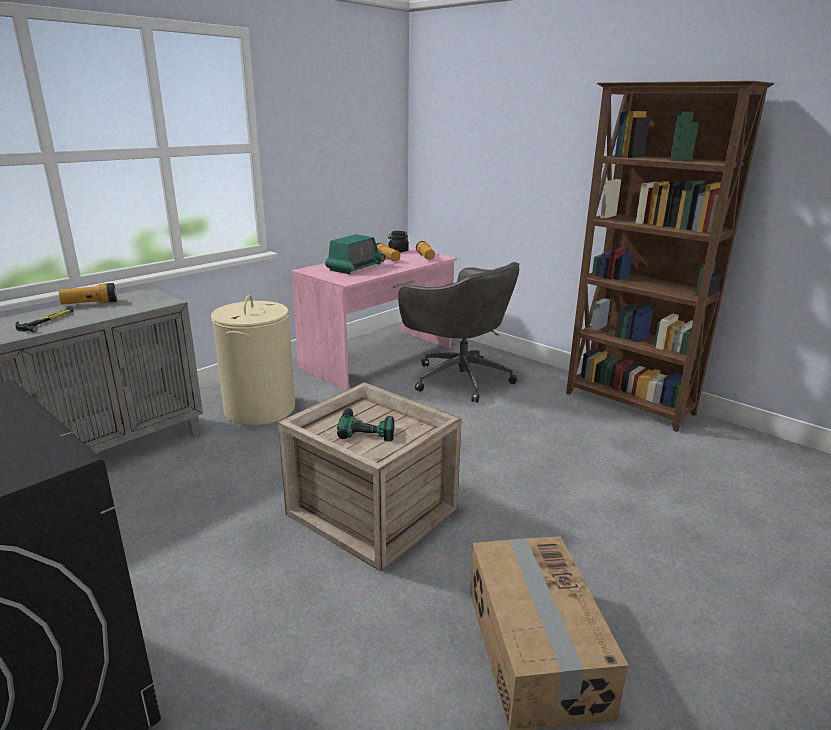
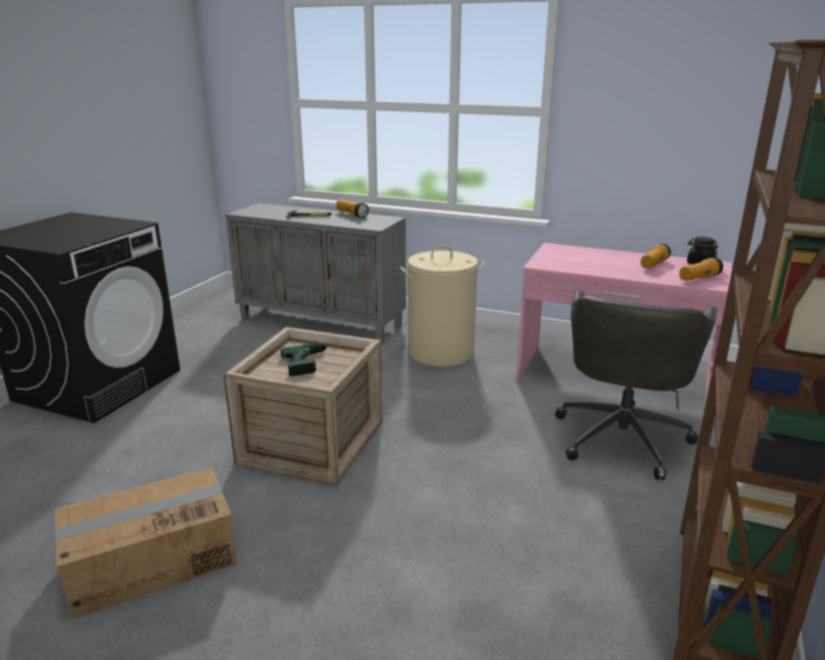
camera: 70 degrees right, 0 degrees up
(355, 267) = (595, 259): radio -> none

